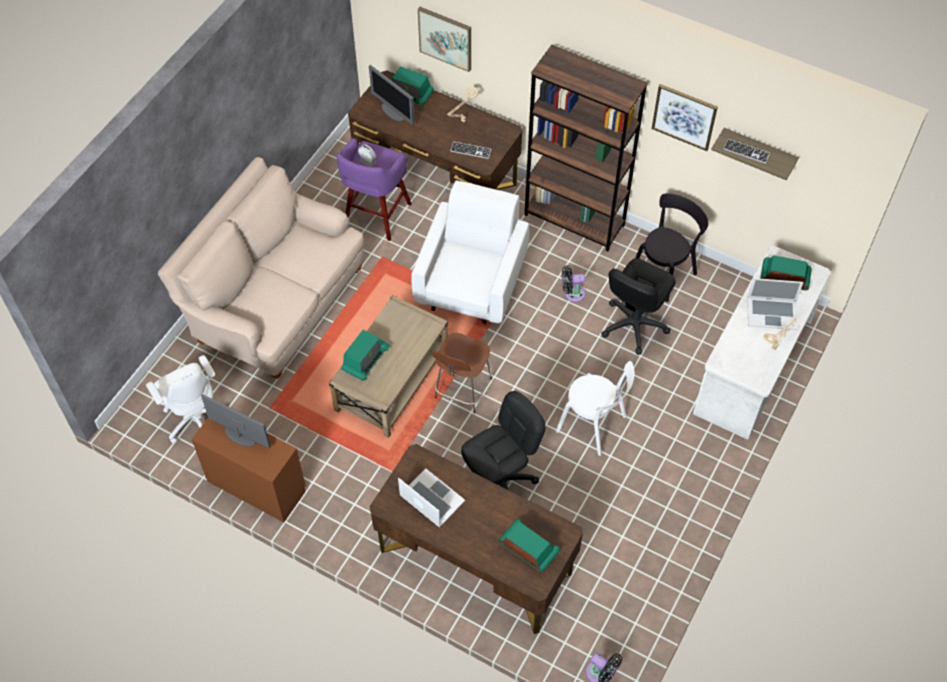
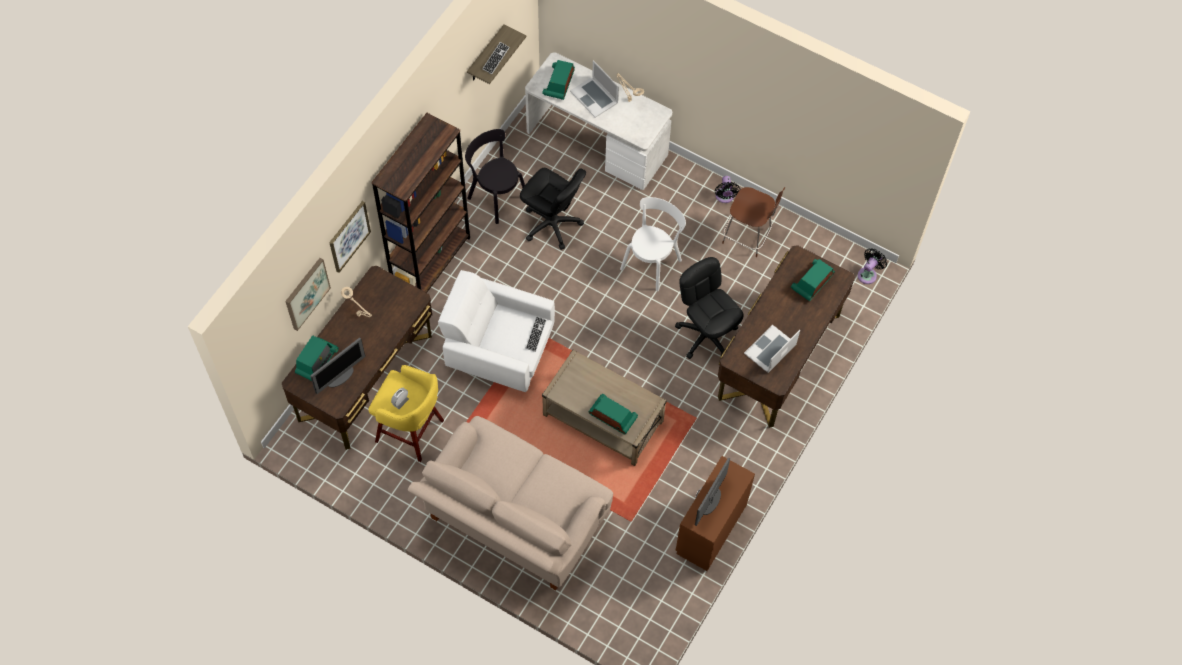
camera: 90 degrees left, 5 degrees up
(195, 418) = (641, 586): white office chair -> none
(376, 216) = (411, 432): purple stool -> yellow stool
(462, 390) = (615, 361): brown chair -> brown chair (748, 236)
(470, 151) = (398, 309): keyboard -> keyboard (536, 334)
(572, 293) = (515, 269): black fan -> black fan (724, 197)
(684, 116) = (446, 100): picture -> picture (349, 236)
(772, 313) = (594, 97): laptop -> laptop turned 135 degrees clockwise

